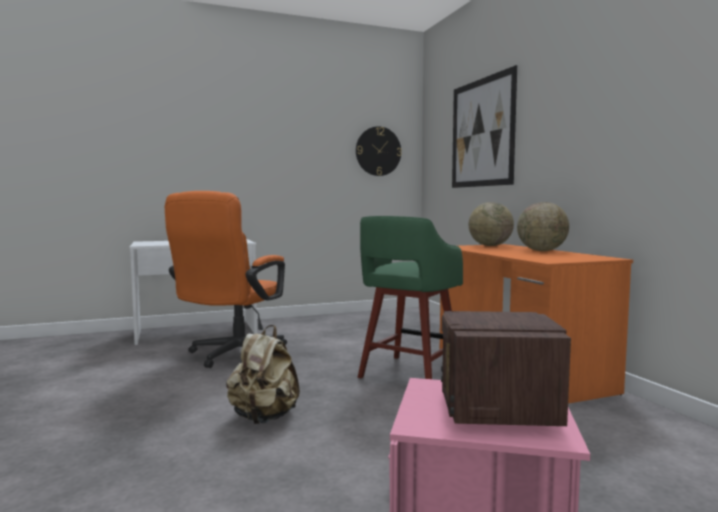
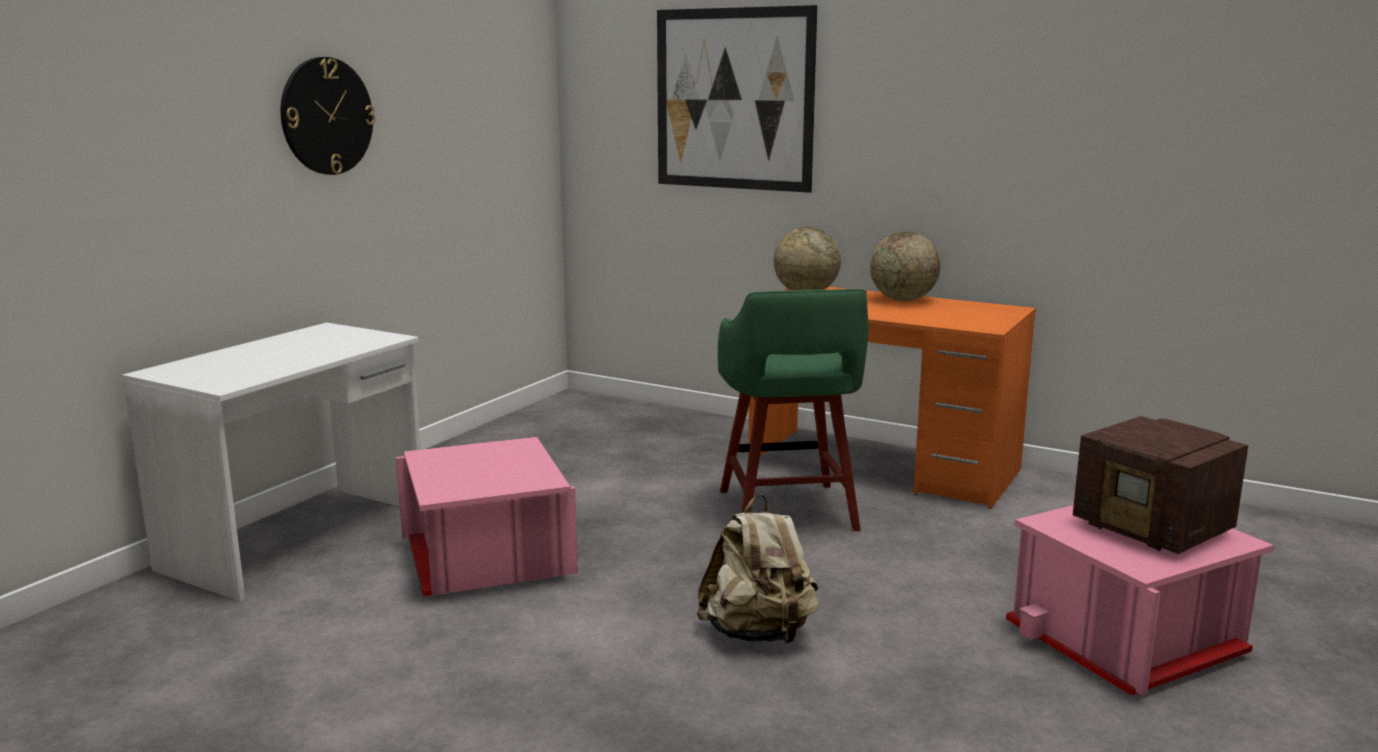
camera: 40 degrees left, 10 degrees up
(232, 356) = (485, 562): orange office chair -> pink storage box
(378, 151) = (504, 112): wall clock -> wall clock (326, 116)

